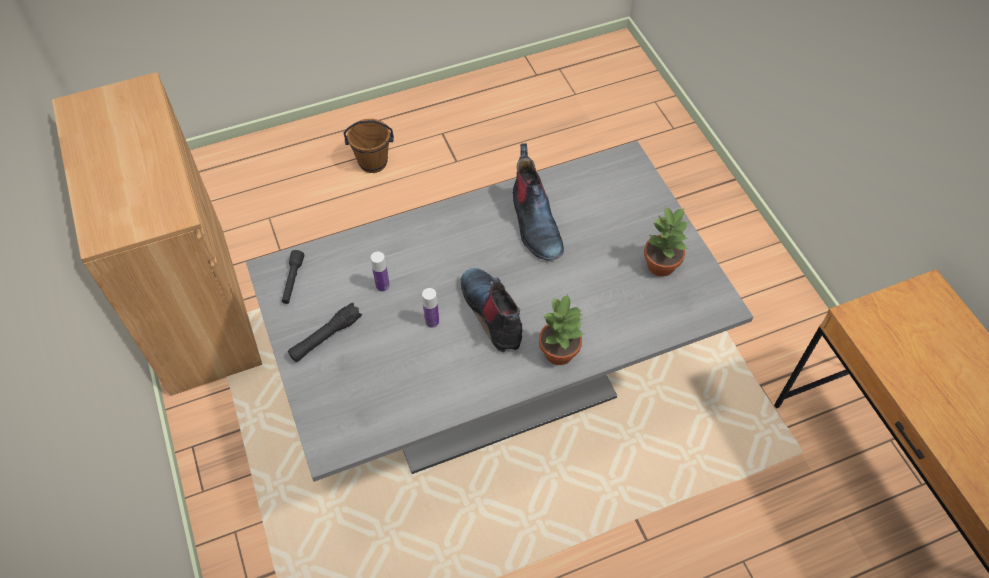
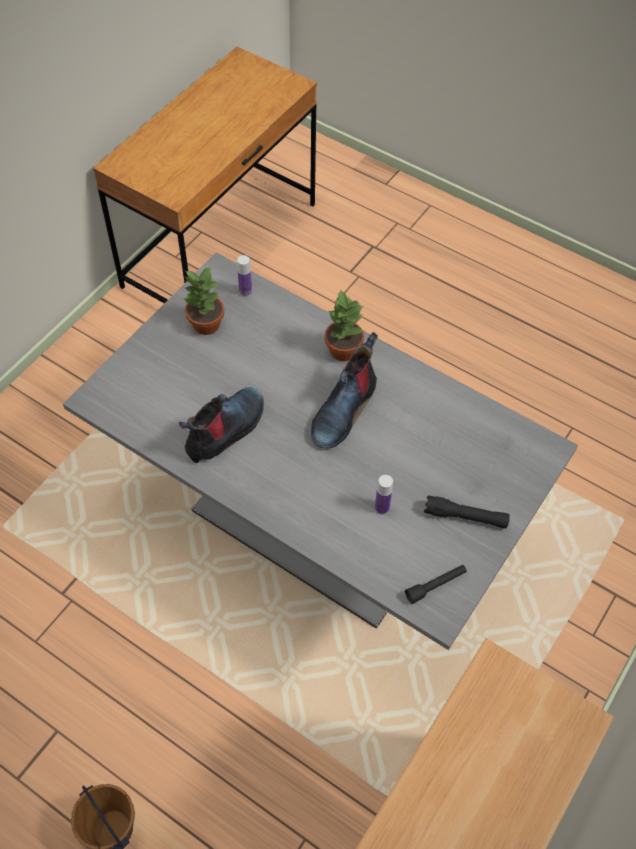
camera: 125 degrees left, 0 degrees up
(432, 322) = (386, 448): bottle -> bottle (245, 291)

